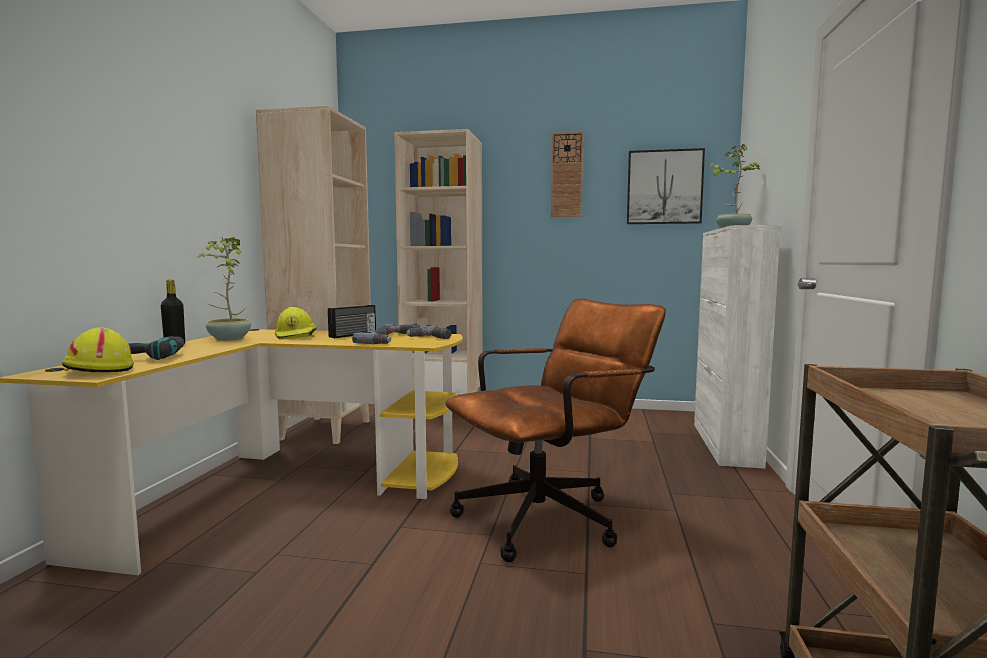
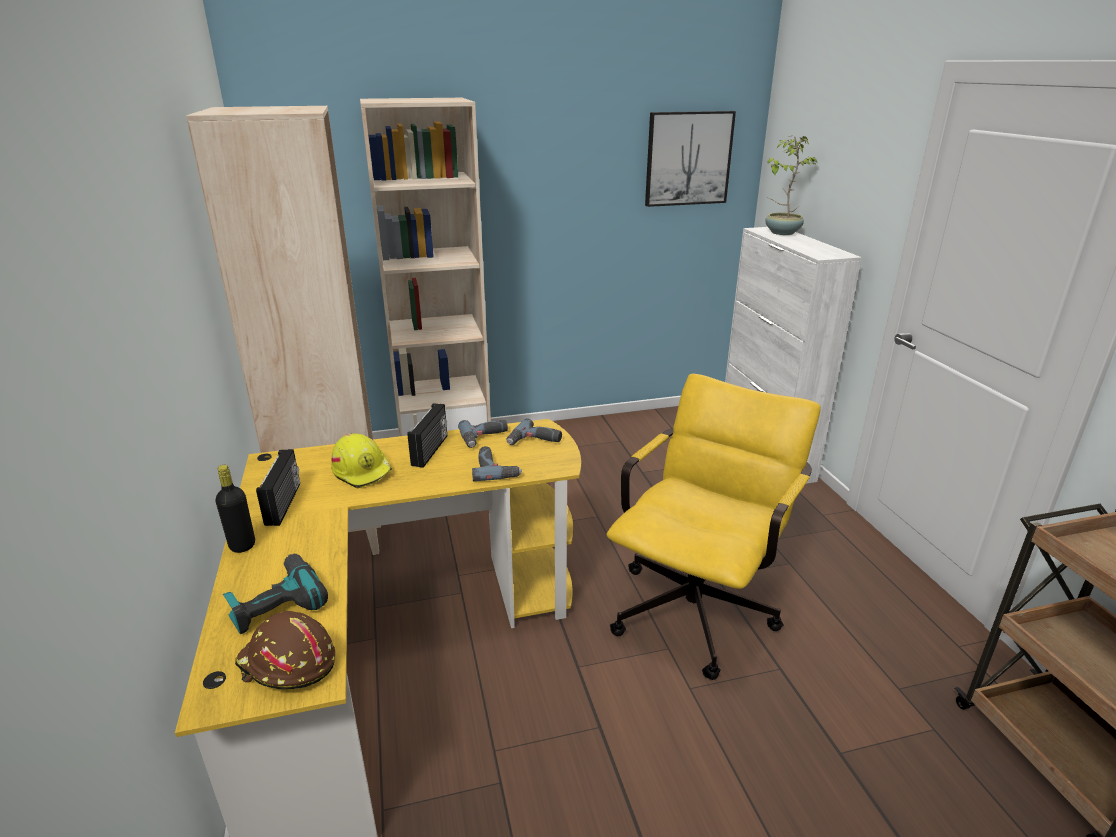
camera: 25 degrees left, 20 degrees up
(97, 370) = (287, 664): yellow hard hat -> brown hard hat
(228, 339) = (285, 504): potted plant -> radio
(551, 516) = (698, 605): brown office chair -> yellow office chair
(567, 175) = (575, 142): wall clock -> none

